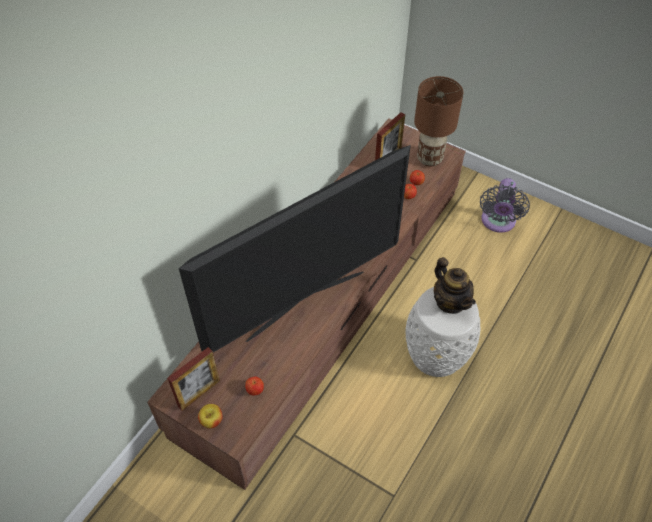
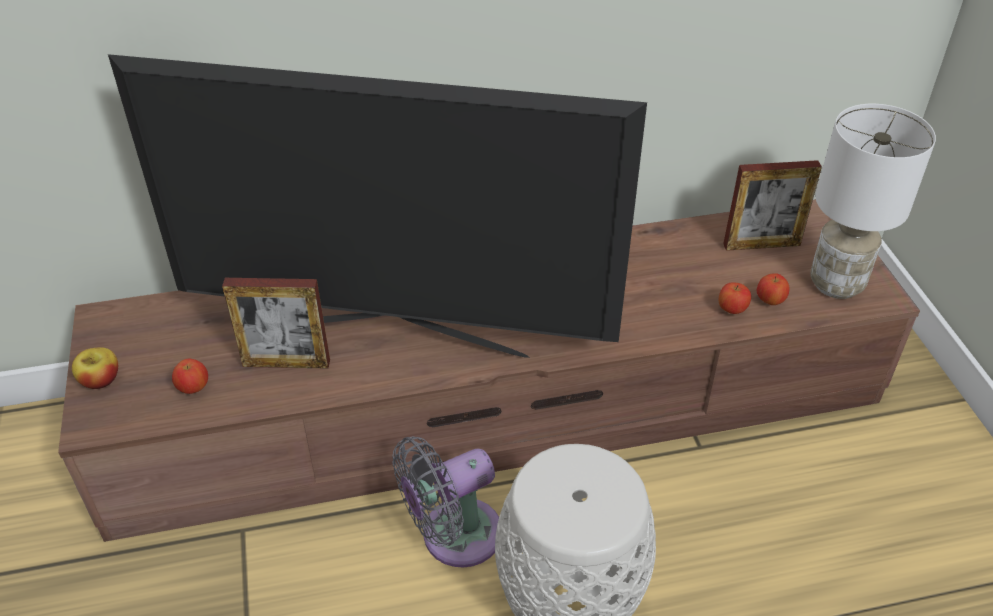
camera: 45 degrees right, 10 degrees down
(199, 393) = (134, 339): picture frame -> picture frame (286, 363)
(430, 159) = (836, 284): brown table lamp -> white table lamp
(450, 302) = (597, 489): teapot -> none
(497, 222) = (916, 494): grey fan -> grey fan (453, 536)

